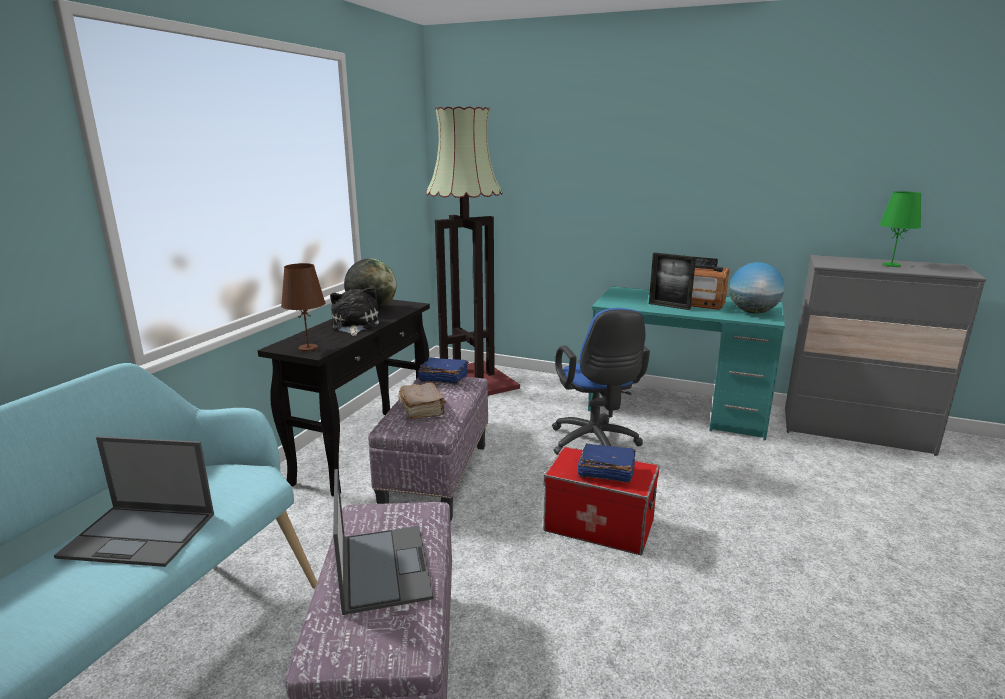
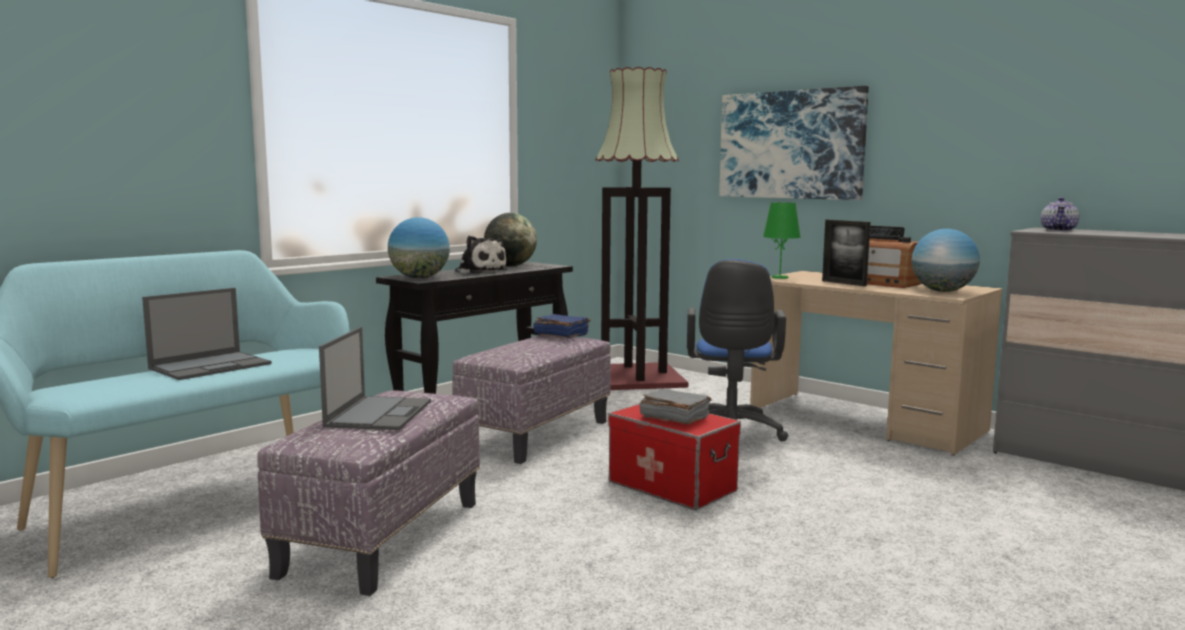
camera: 20 degrees right, 10 degrees down
(141, 535) = (211, 366): laptop -> laptop turned 75 degrees counterclockwise
(308, 348) = (419, 278): brown table lamp -> globe
(355, 325) = (479, 272): plush toy -> plush toy turned 120 degrees clockwise
(422, 409) = (516, 349): brown book -> none
(599, 178) = (790, 145): none -> picture
(605, 472) = (674, 418): blue book -> grey book
(677, 409) = (865, 421): turquoise desk -> beige desk
(841, 262) = (1059, 230): none -> teapot
(891, 265) = (1124, 233): green table lamp -> green table lamp (780, 277)

